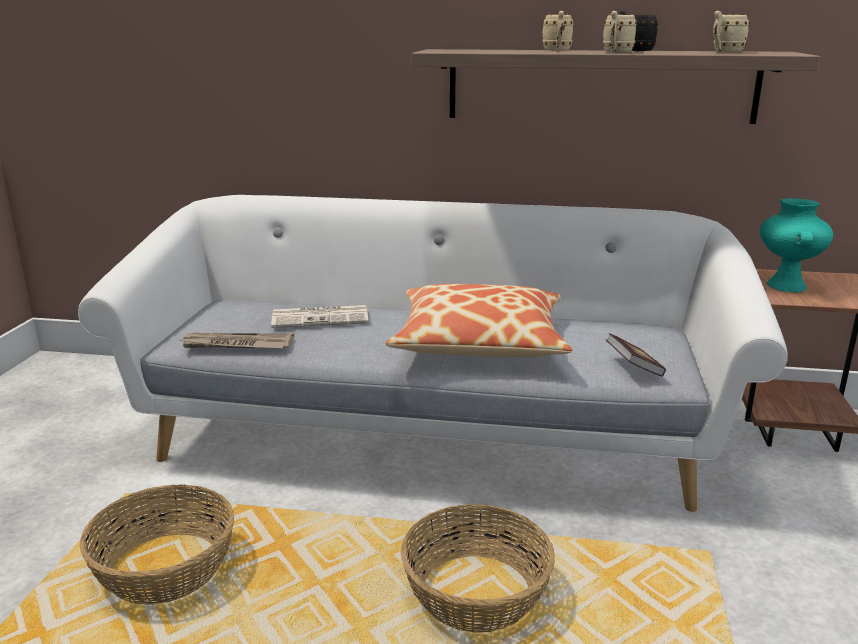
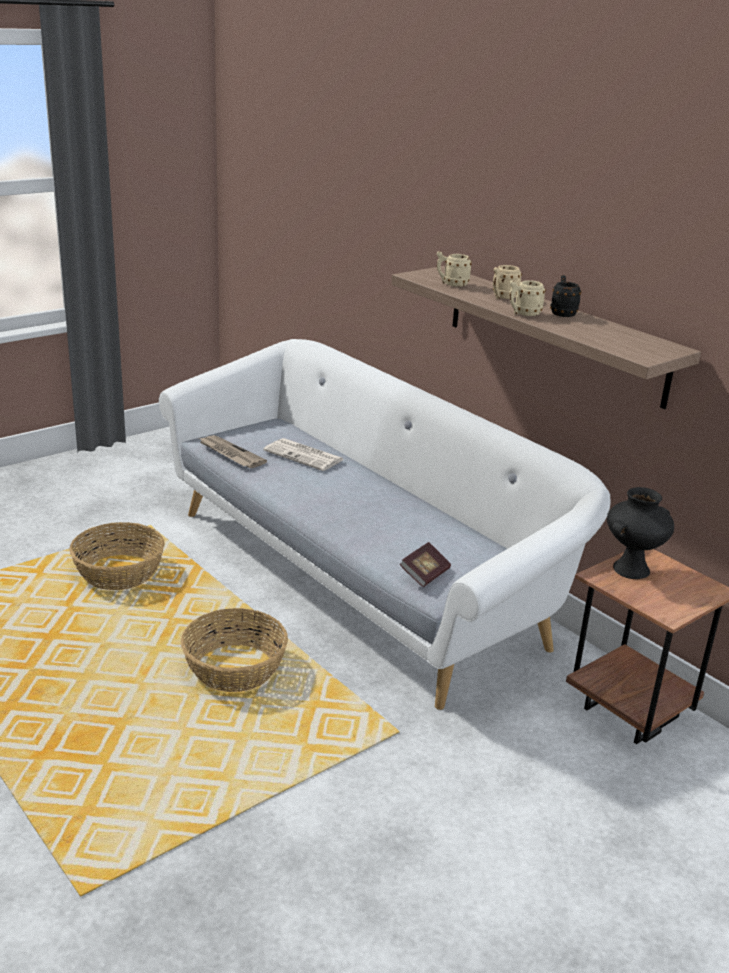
camera: 40 degrees right, 5 degrees up
(480, 341) = (366, 513): pillow -> none
(724, 52) = (613, 337): beige mug -> beige mug (451, 284)
(785, 285) = (631, 569): turquoise vase -> black vase

